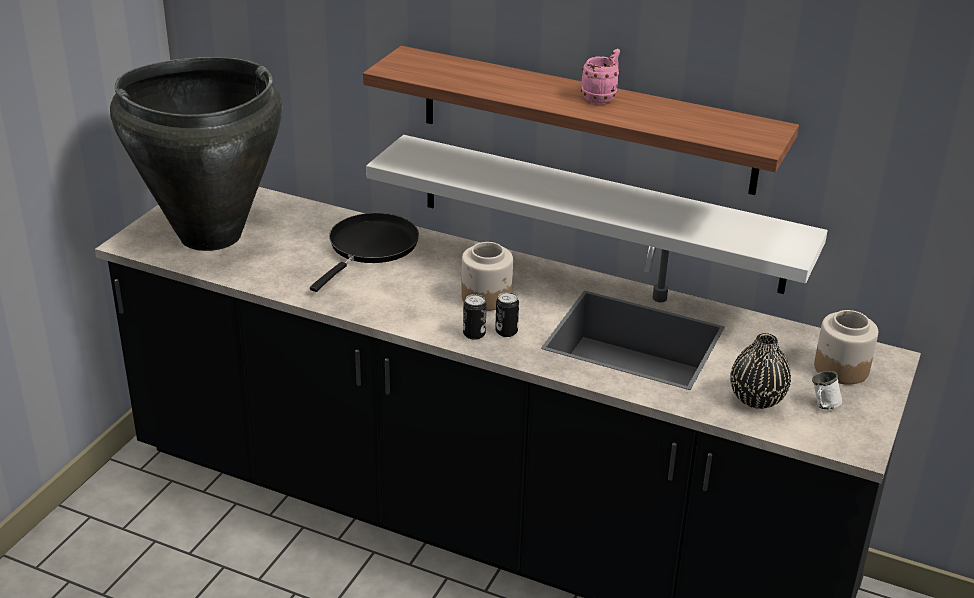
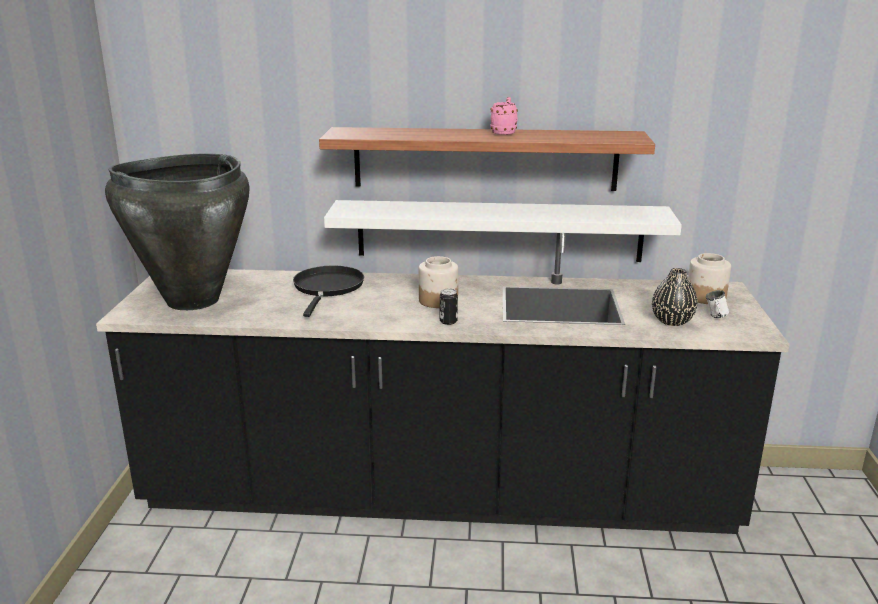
camera: 20 degrees left, 10 degrees down
(506, 331) = (470, 316): can -> none

